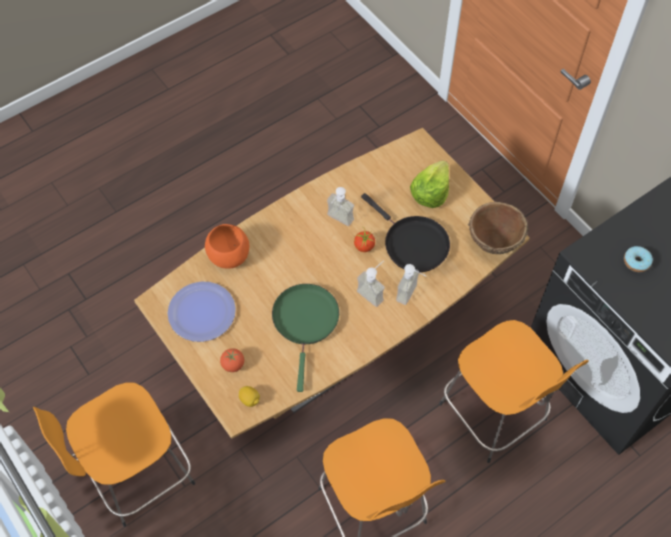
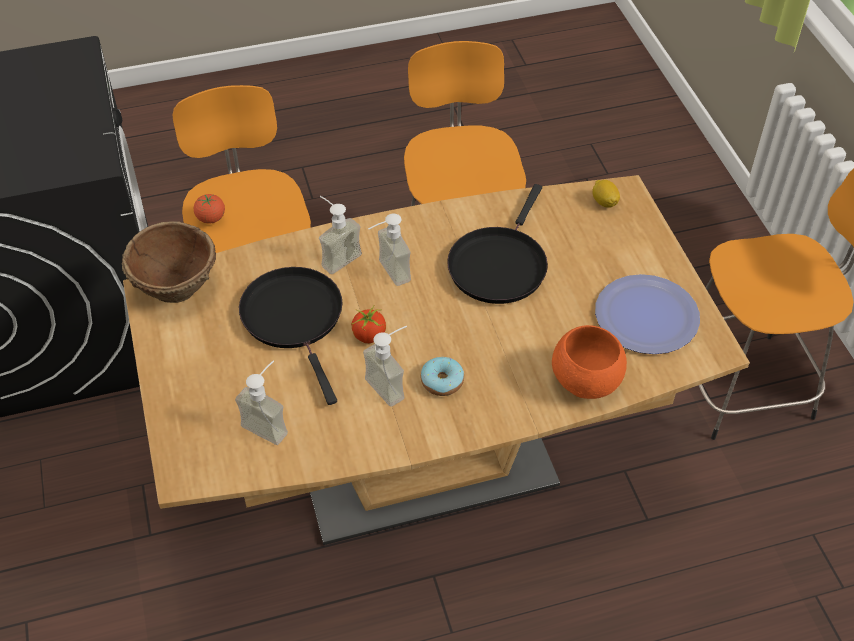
camera: 160 degrees left, 10 degrees down
(233, 365) = (616, 243): tomato -> tomato (211, 218)
(305, 322) = (499, 264): green frying pan -> black frying pan
(391, 180) = (270, 423): none -> soap dispenser
(430, 192) = (221, 384): lettuce -> none
(636, 262) = (35, 139): donut -> donut (442, 381)

